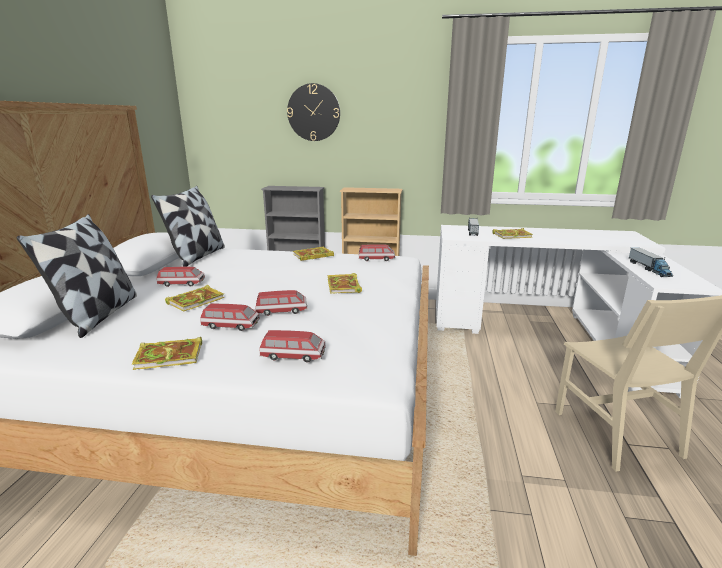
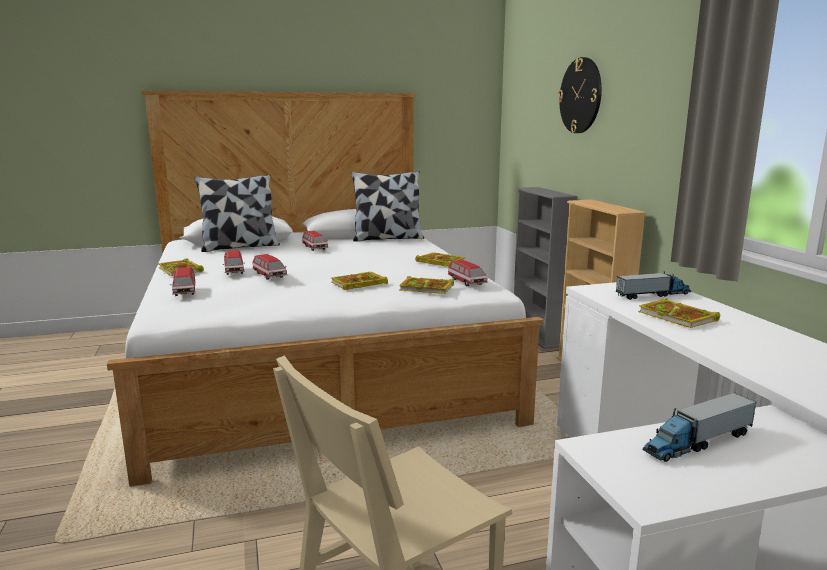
camera: 65 degrees right, 5 degrees down
(197, 300) = (279, 256): book -> book (427, 288)

